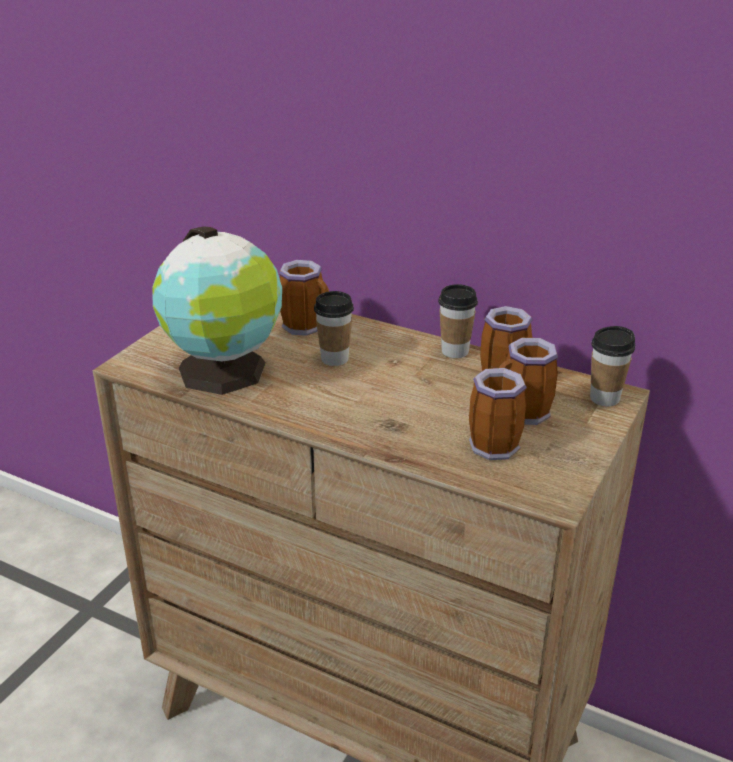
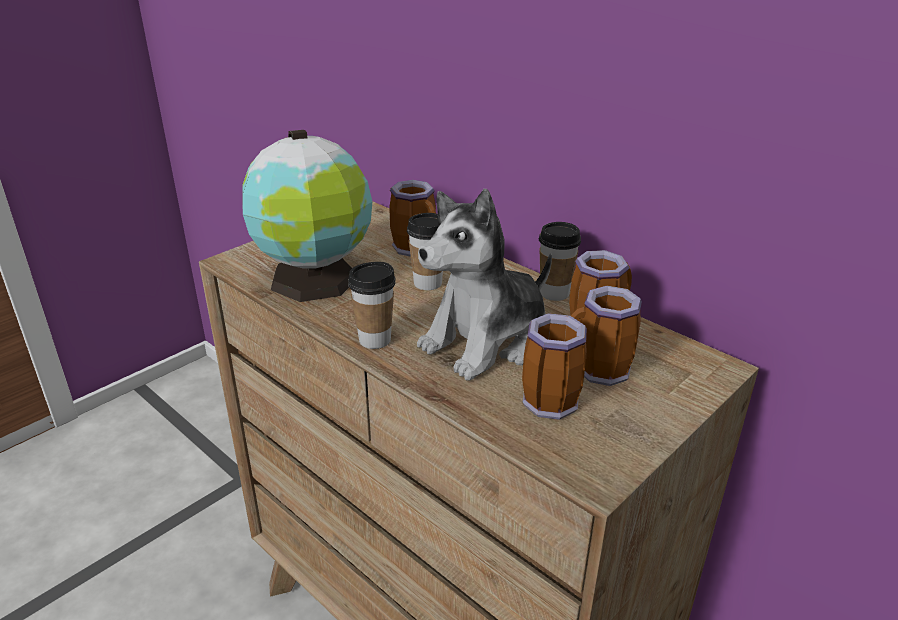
camera: 15 degrees right, 0 degrees up
(415, 404) = (487, 341): none -> plush toy
(604, 398) = (700, 369): cup -> cup (375, 340)

